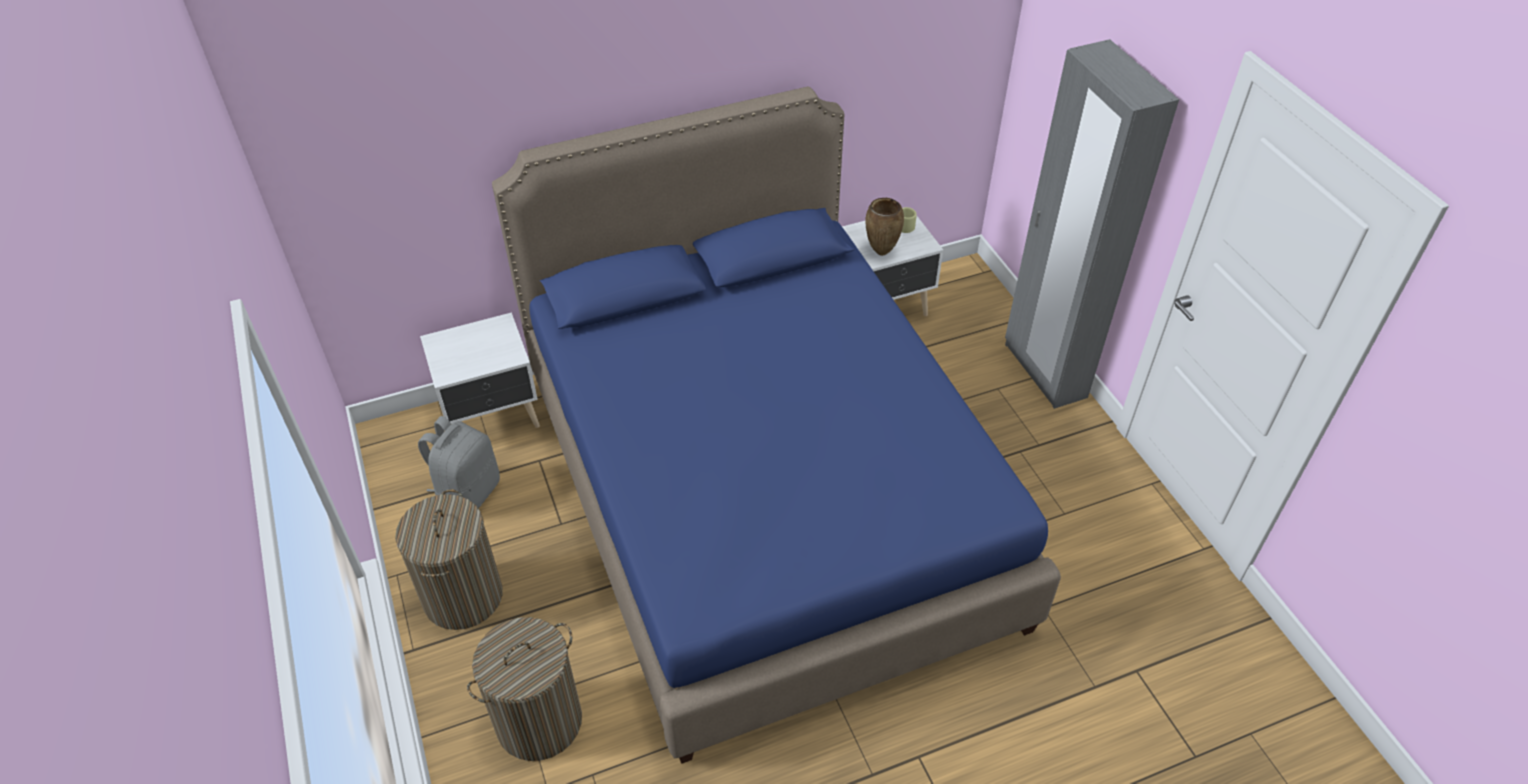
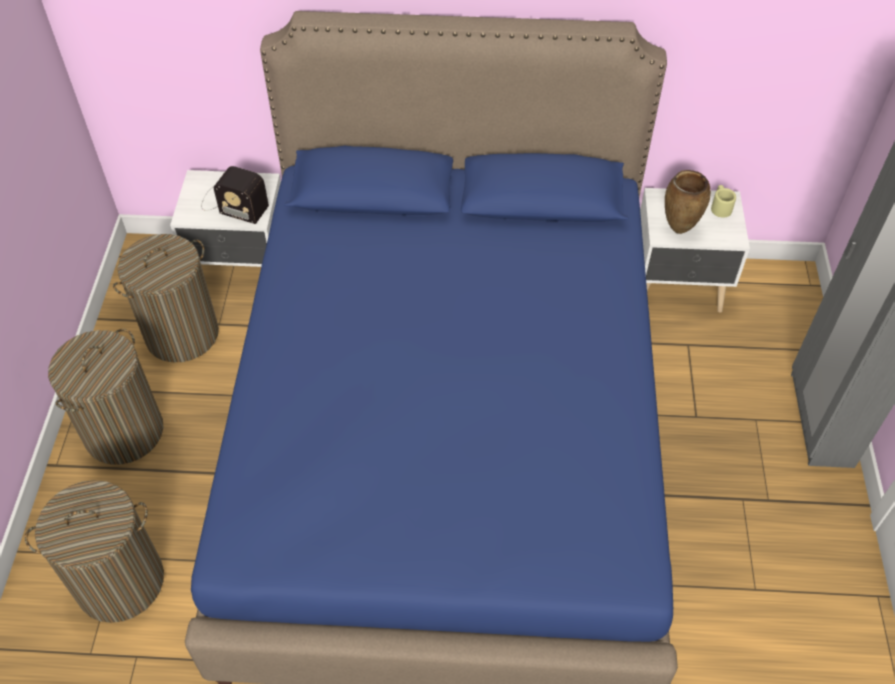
camera: 25 degrees right, 5 degrees up
(467, 493) = (182, 334): grey backpack -> laundry basket
(483, 351) = (232, 203): none -> radio

